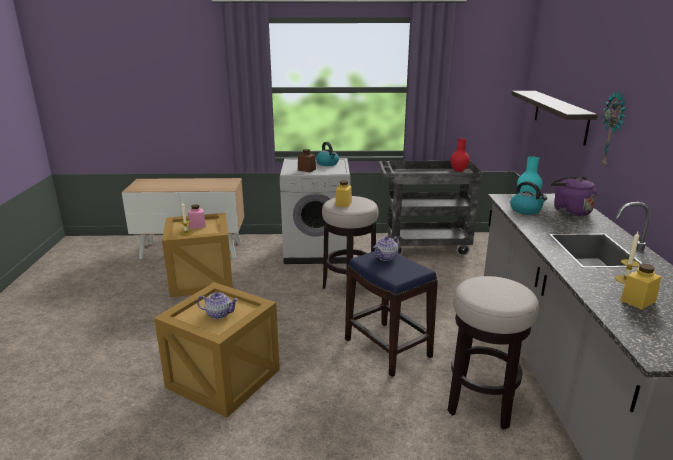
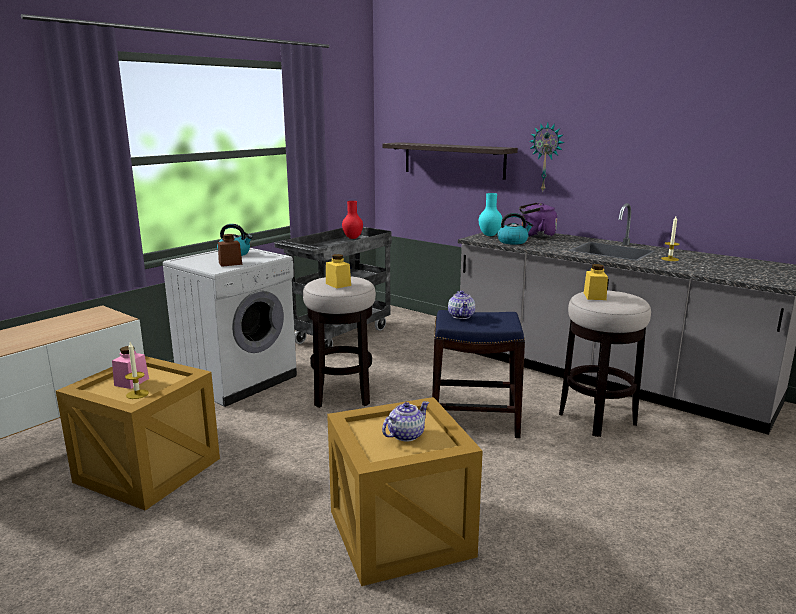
camera: 50 degrees left, 5 degrees down
(638, 301) = (703, 266): yellow jar -> yellow jar (594, 296)

